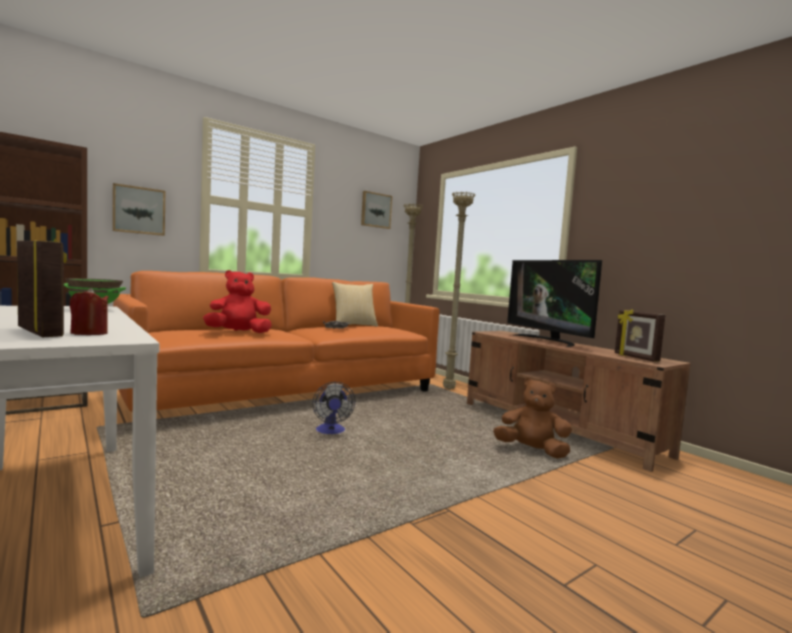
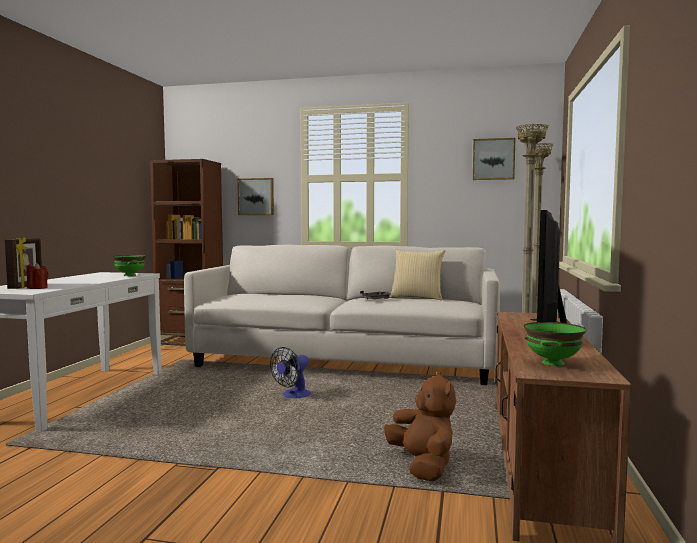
camera: 50 degrees right, 0 degrees up
(238, 332) = (273, 297): red plush toy -> none
(289, 393) = (344, 362): orange sofa -> white sofa
(635, 357) = (553, 363): picture frame -> green bowl

